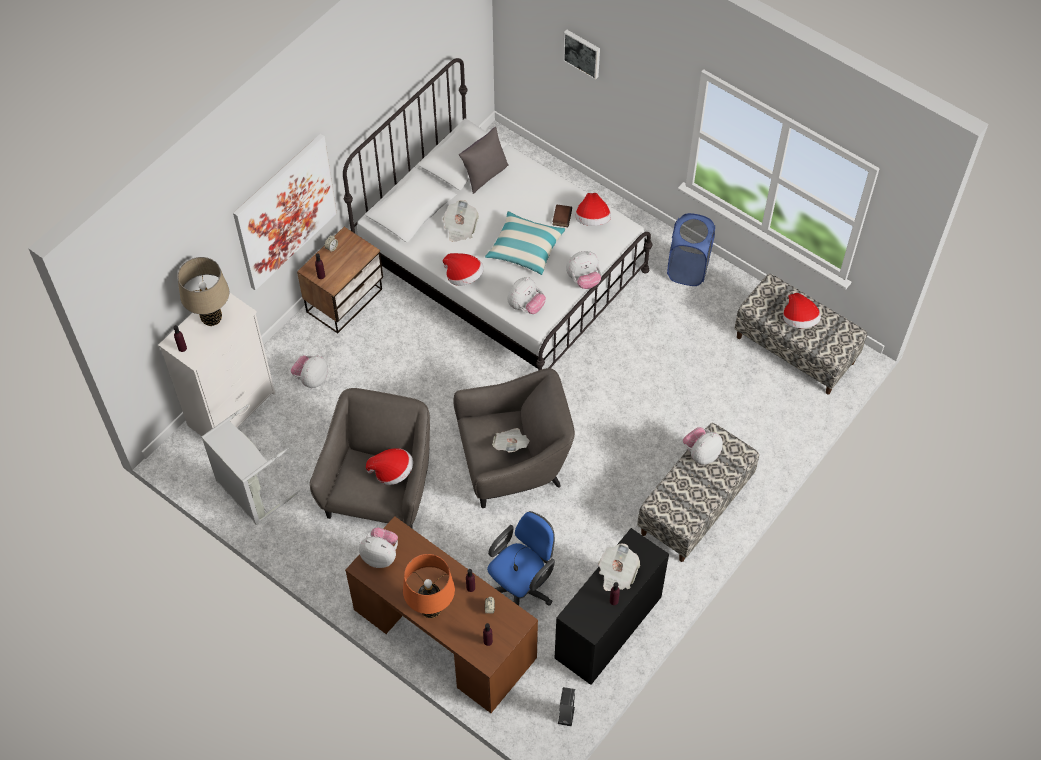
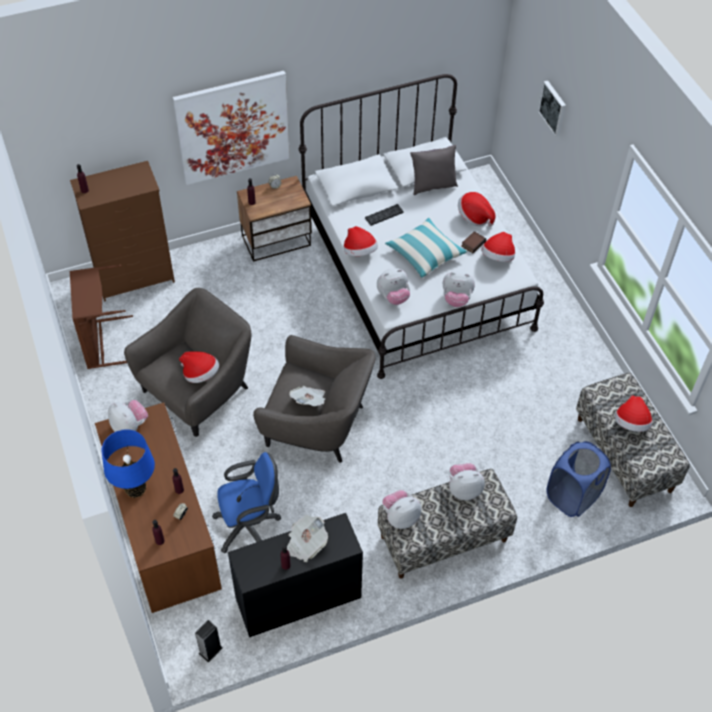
camera: 30 degrees right, 5 degrees down
(211, 318) = (122, 179): beige table lamp -> none
(232, 409) = (136, 278): white dresser -> brown dresser
(250, 492) = (102, 343): grey laundry basket -> brown laundry basket
(311, 379) = (209, 284): plush toy -> plush toy (400, 517)
(431, 608) = (135, 489): orange table lamp -> blue table lamp
(460, 228) = (384, 215): newspaper -> keyboard
(544, 189) = (474, 217): none -> hat
(688, 269) = (572, 345): blue laundry basket -> blue laundry basket (572, 496)

